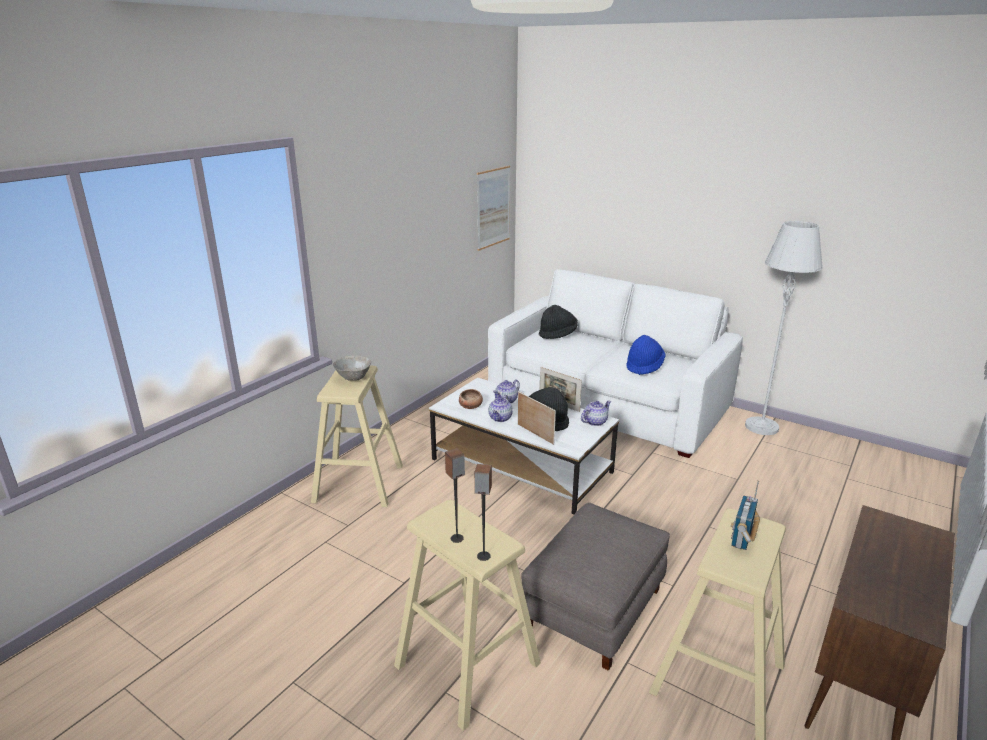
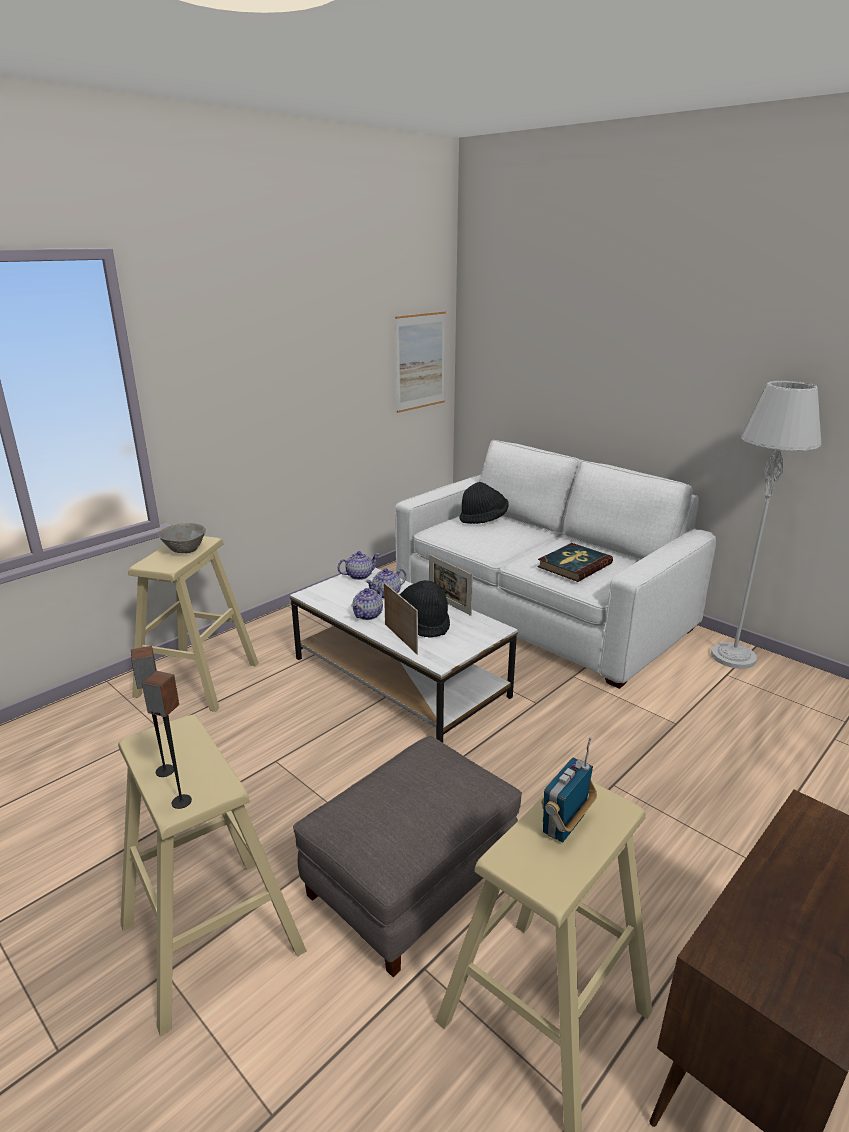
camera: 10 degrees right, 0 degrees up
(471, 406) = (340, 597): bowl -> none
(595, 421) = (484, 630): teapot -> teapot (359, 575)
(644, 366) = (574, 565): blue hat -> book

